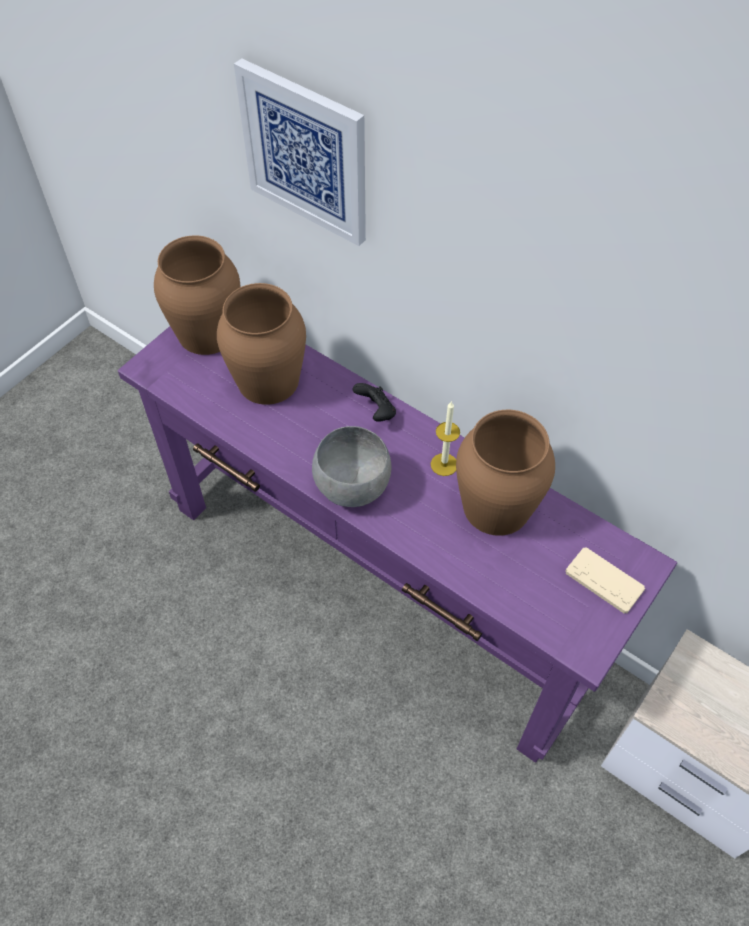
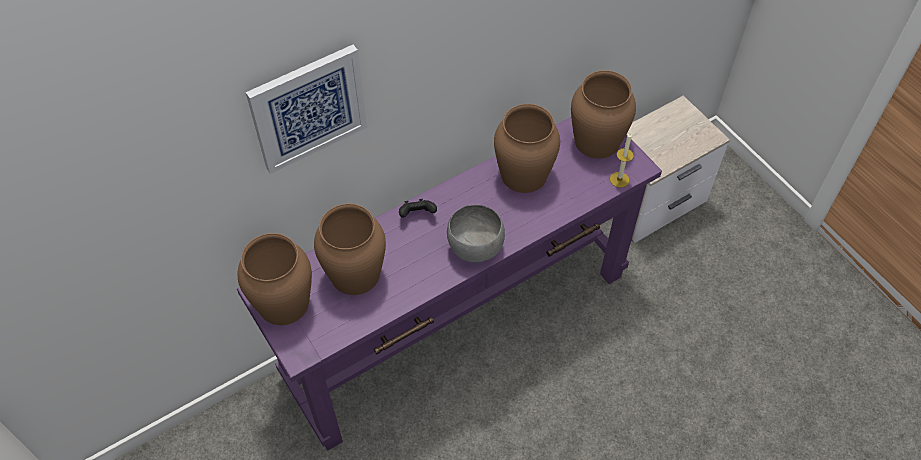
camera: 70 degrees left, 0 degrees up
(444, 464) = (479, 191): candle -> candle (619, 179)
(604, 581) = (597, 141): beige game controller -> brown vase

